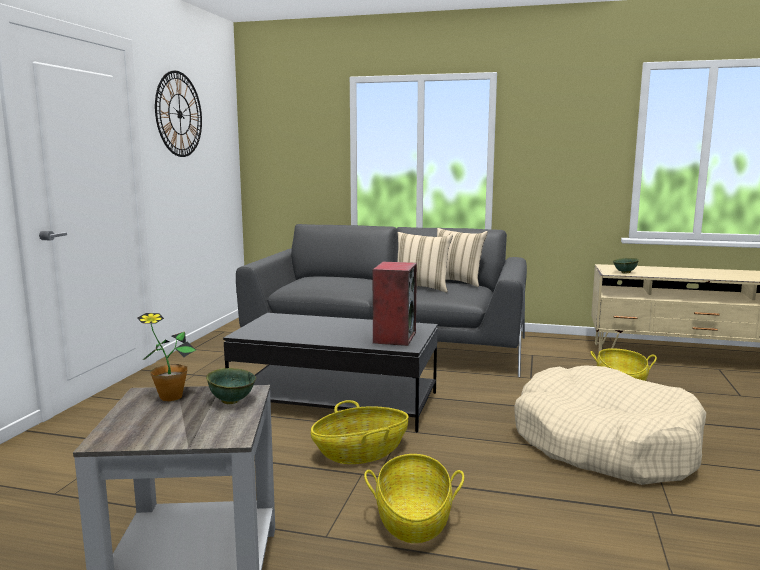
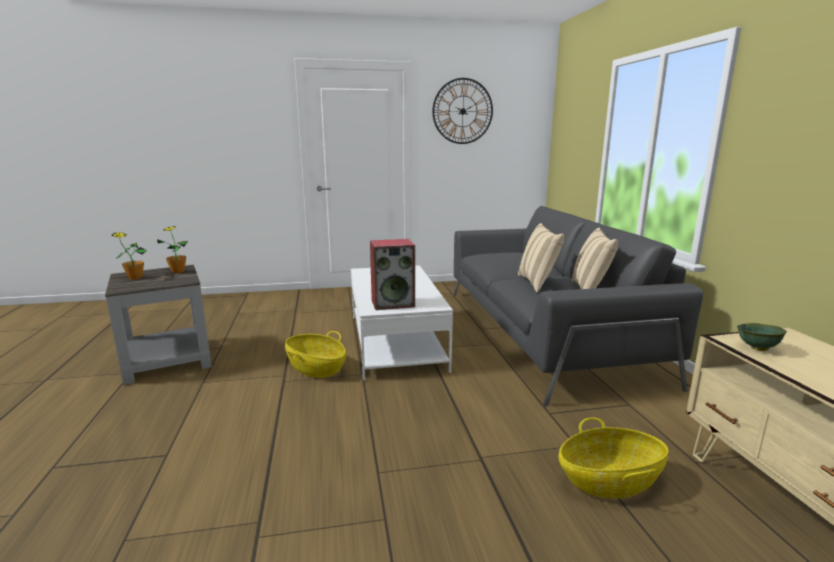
camera: 65 degrees right, 5 degrees up
(160, 427) = (135, 278): none -> potted plant
(232, 401) = (171, 281): green bowl -> none
(336, 401) = (396, 342): black coffee table -> white coffee table
(413, 519) = (226, 404): basket -> none
(604, 444) = (401, 480): beige dog bed -> none

